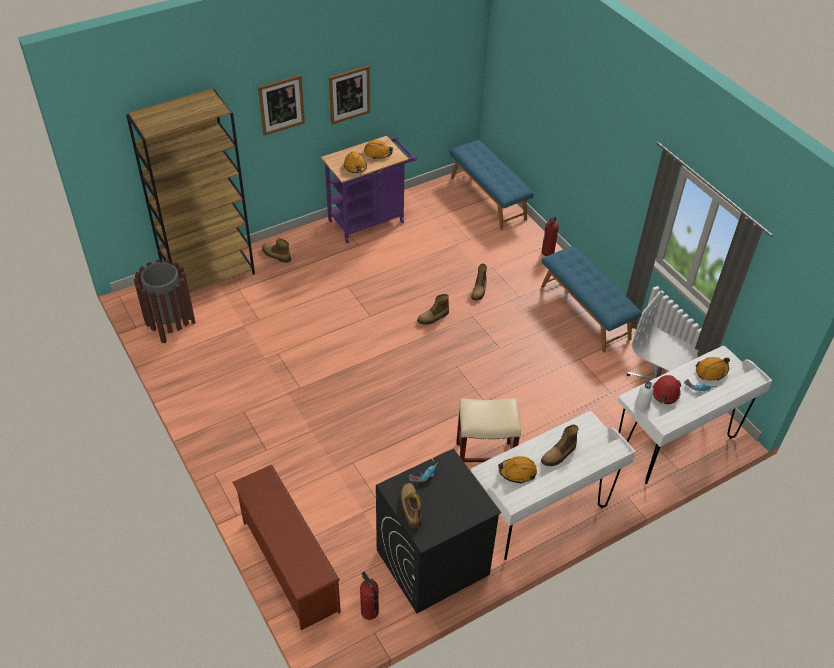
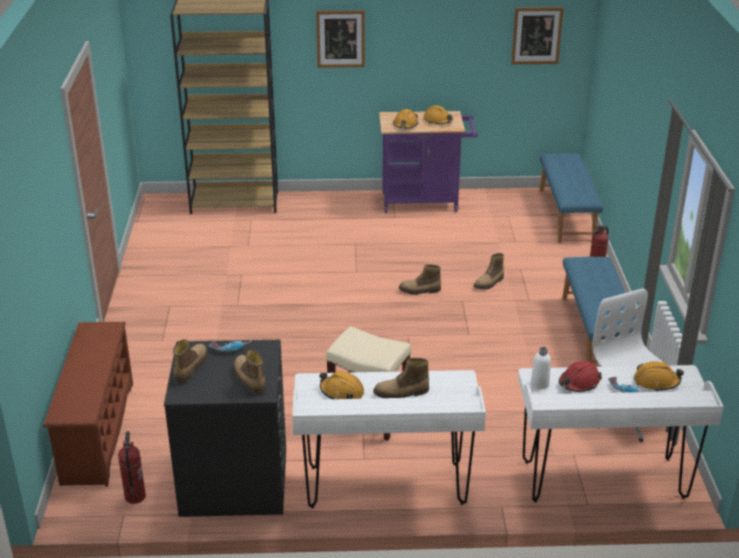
camera: 30 degrees right, 15 degrees down
(171, 325) = (167, 228): brown trash can -> none
(276, 255) = (308, 205): boot -> boot (249, 379)
(349, 94) = (419, 50): picture -> picture (536, 35)

